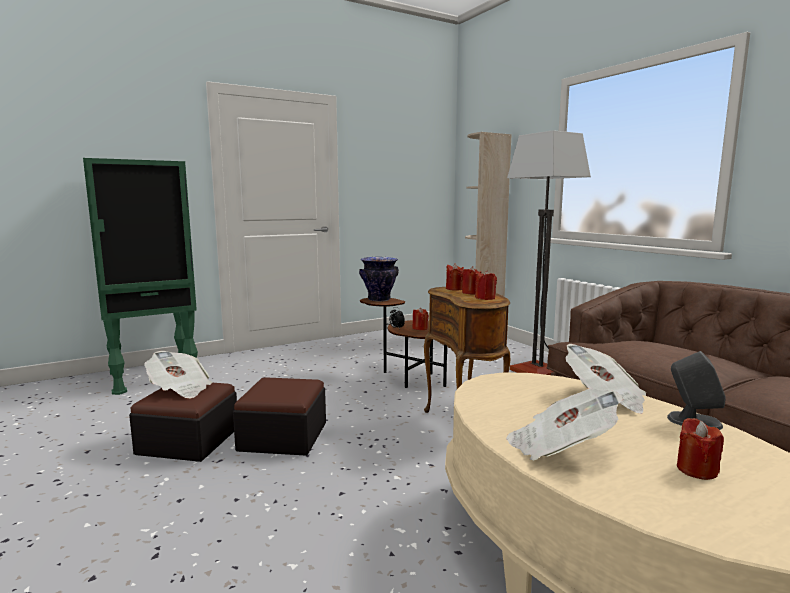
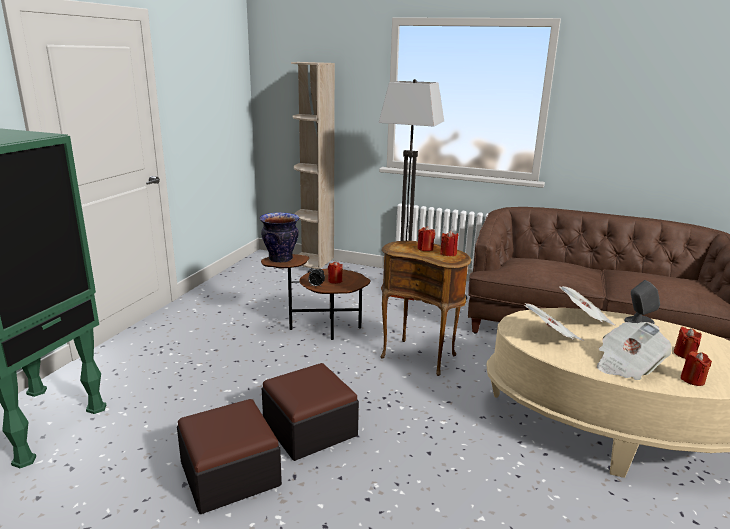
camera: 40 degrees left, 10 degrees up
(180, 389) = (218, 425): newspaper -> newspaper (551, 337)
(454, 289) = (403, 246): red candle -> red candle (692, 380)

